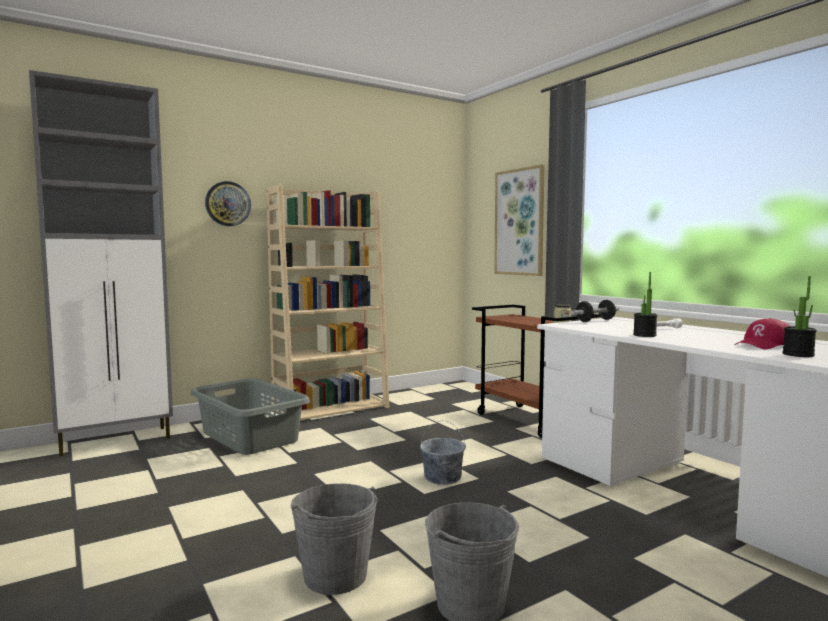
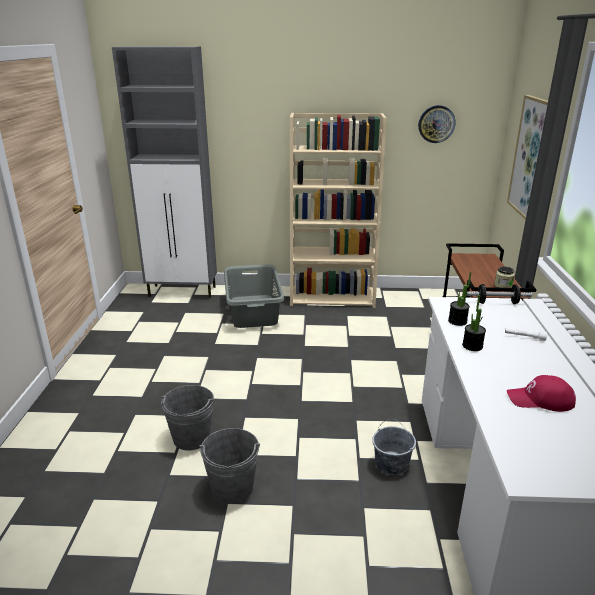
camera: 35 degrees right, 20 degrees up
(228, 204) = (260, 126): wall clock -> wall clock (436, 124)
(442, 477) = (328, 391): grey bucket -> grey bucket (391, 463)
(798, 354) = (523, 426): potted plant -> potted plant (457, 321)

